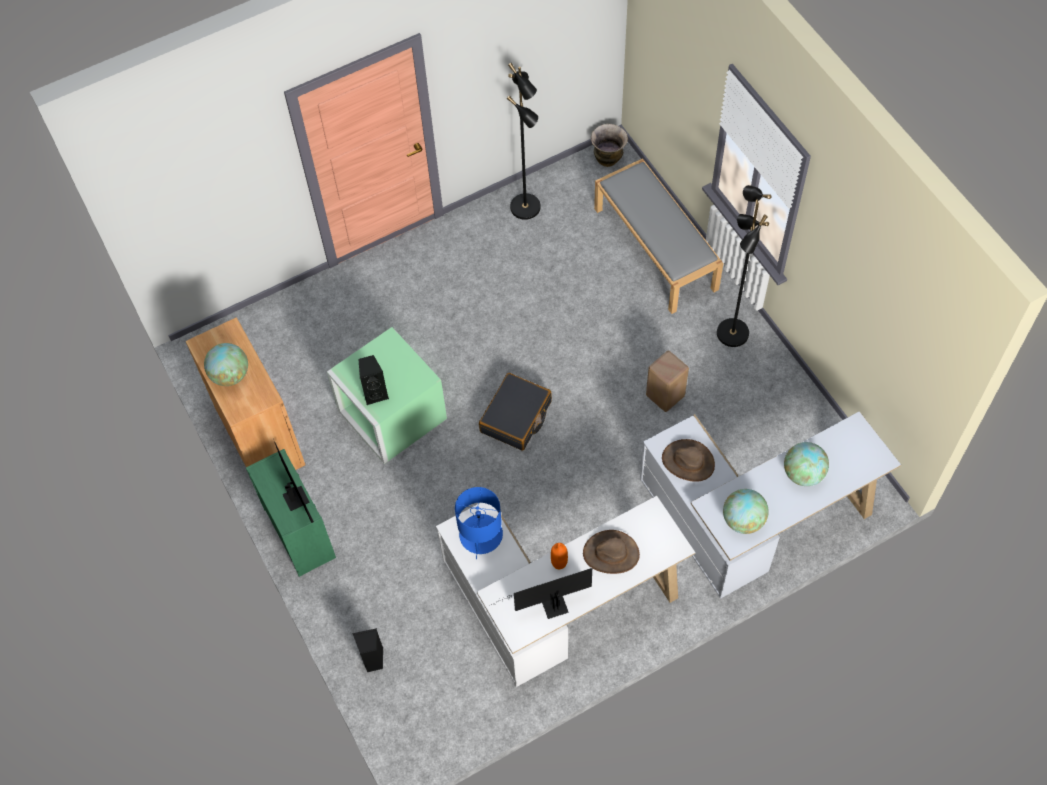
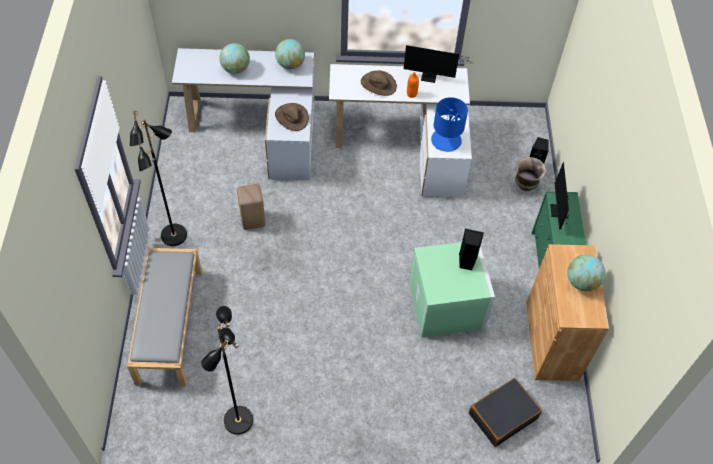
camera: 155 degrees left, 5 degrees down
(516, 417) = (360, 258): black suitcase -> black suitcase (502, 415)
(608, 159) = (138, 426): vase -> vase (525, 186)

